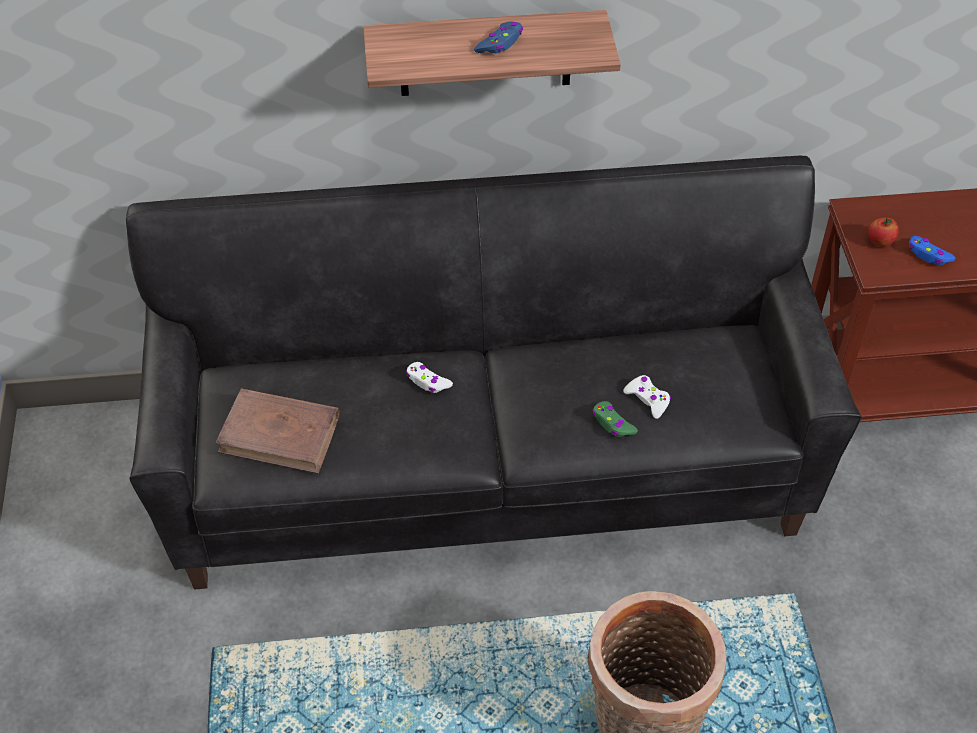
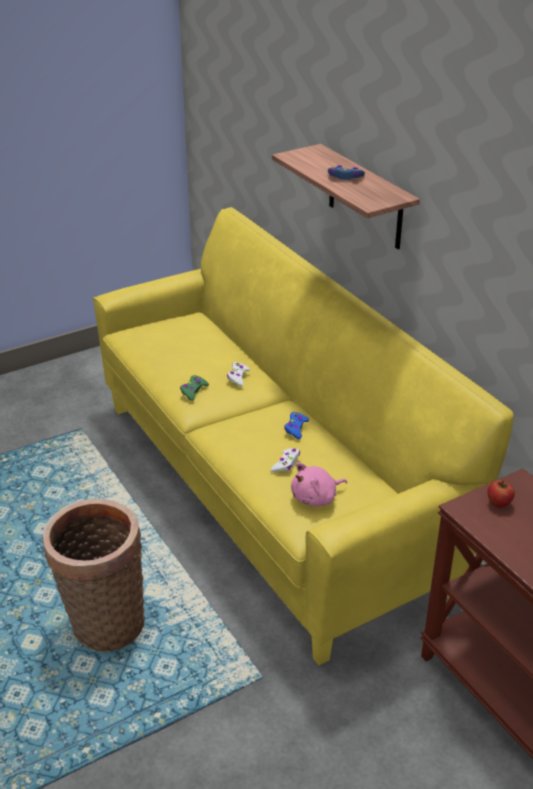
camera: 65 degrees right, 15 degrees down
(280, 434) = (161, 339): brown book -> none
(487, 471) = (267, 491): black sofa -> yellow sofa
(612, 424) = (254, 454): green game controller -> green game controller (193, 391)
(722, 396) = (316, 498): none -> pink plush toy
(928, 255) = (510, 534): blue game controller -> blue game controller (296, 428)

